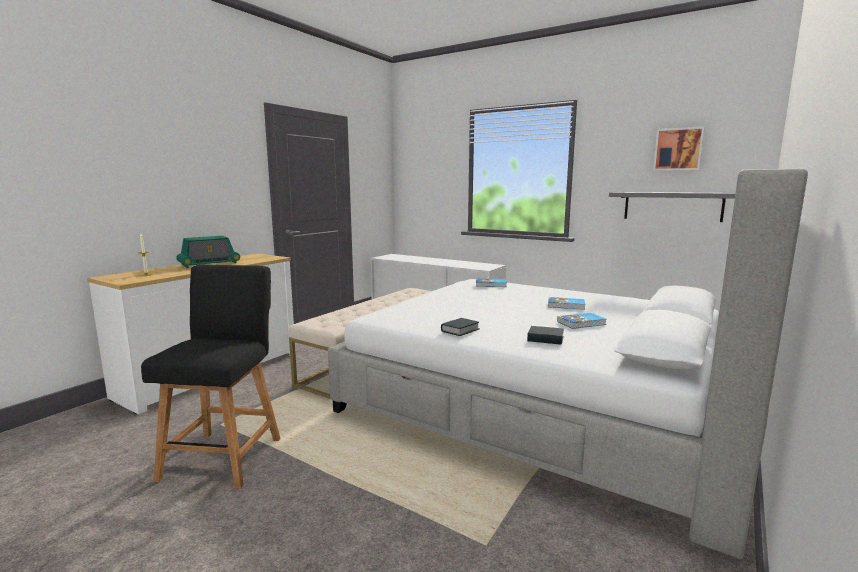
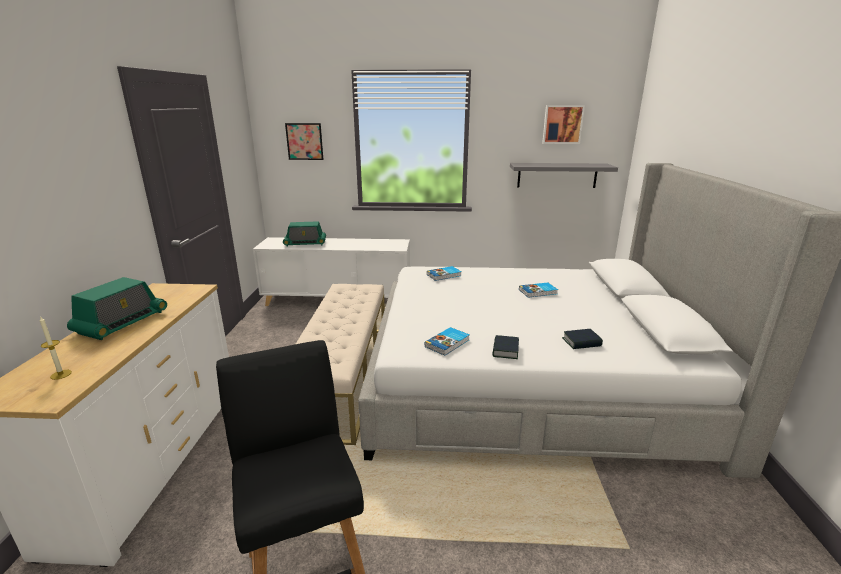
camera: 30 degrees left, 10 degrees up
(413, 259) = (305, 243): none -> radio
(430, 173) = (304, 141): none -> picture
(582, 323) = (577, 313): book -> book (448, 343)

